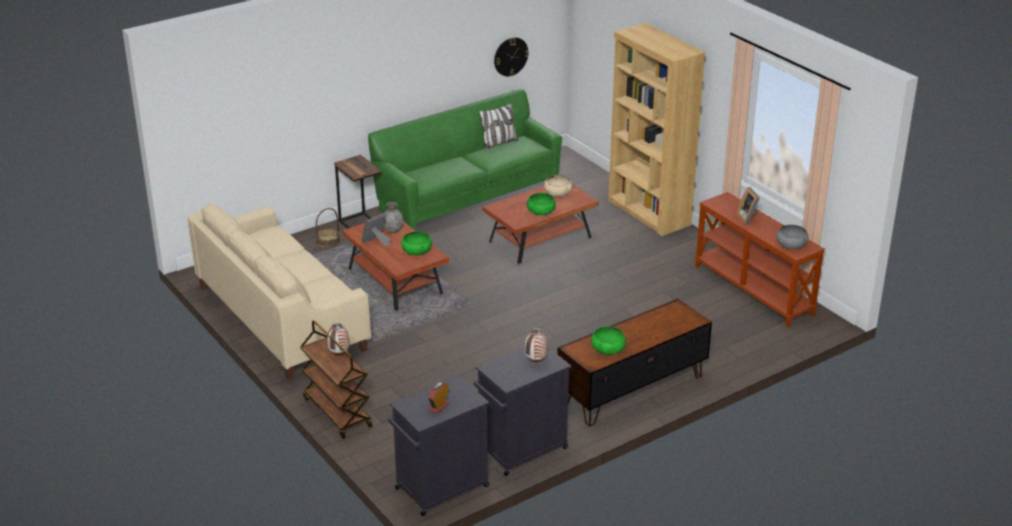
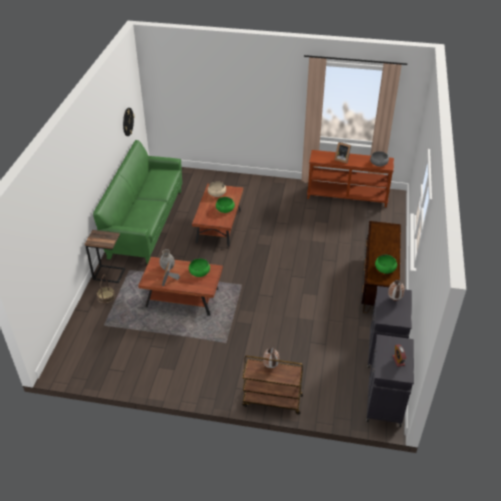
camera: 45 degrees left, 10 degrees up
(281, 317) = (152, 364): beige sofa -> none
(499, 143) = (147, 180): pillow -> none
(648, 212) = (245, 181): brown bookcase -> none

